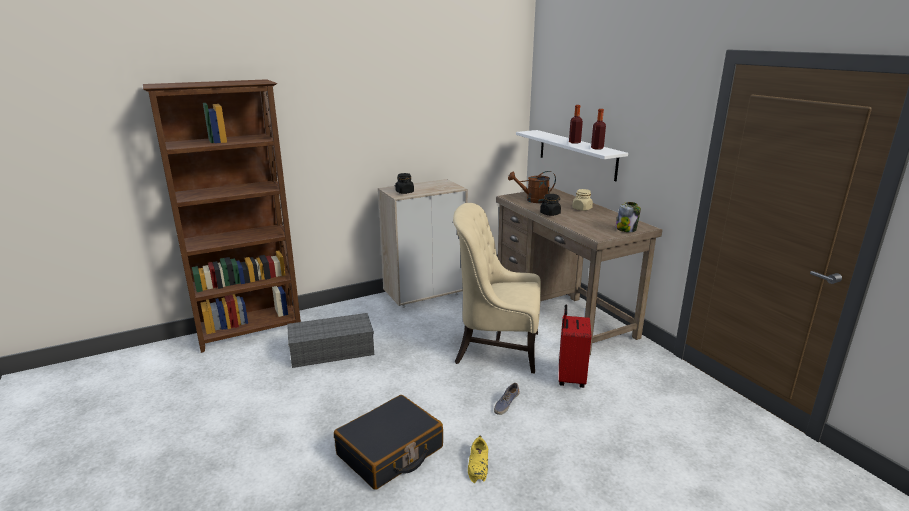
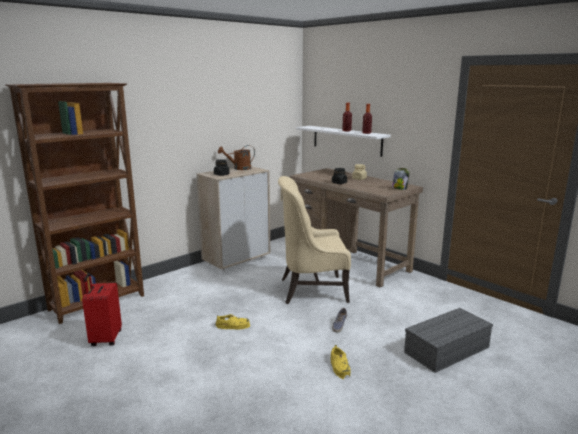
camera: 15 degrees left, 5 degrees down
(331, 351) = (179, 308): grey storage box -> grey storage box (446, 350)
(379, 384) = (233, 325): none -> yellow shoe
(390, 452) = (267, 369): black suitcase -> none
(533, 200) = (320, 176): brown watering can -> brown watering can (239, 168)
(570, 378) = (376, 302): red suitcase -> red suitcase (105, 339)

